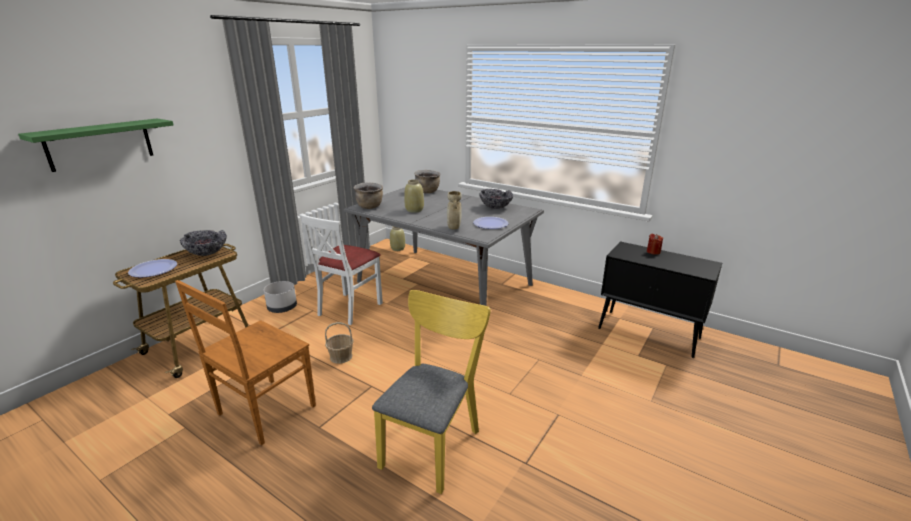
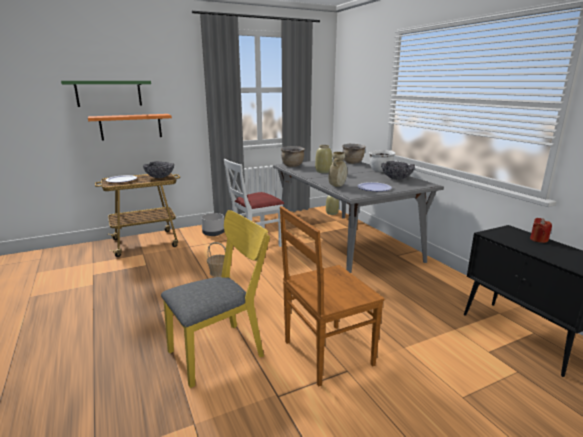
camera: 30 degrees right, 5 degrees down
(141, 188) = (131, 126): none -> orange shelf
(264, 411) = (140, 290): brown chair -> brown chair (325, 354)
(468, 199) = (380, 171): none -> white cooking pot

